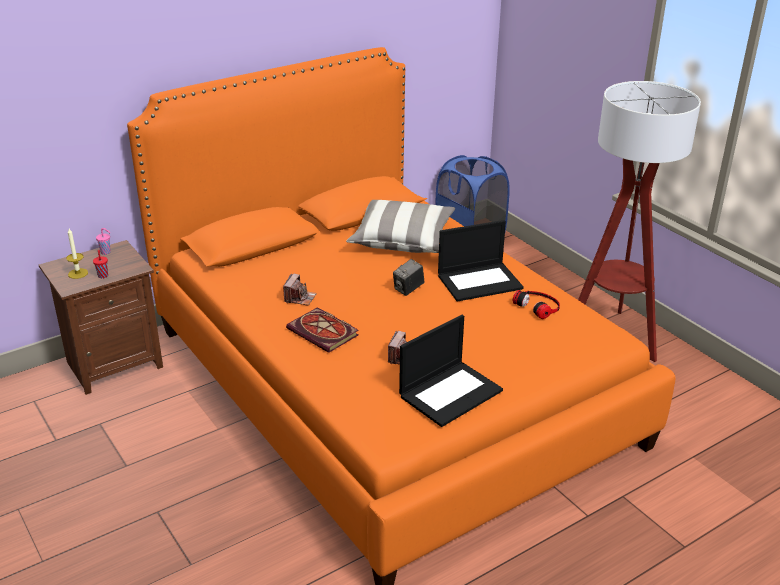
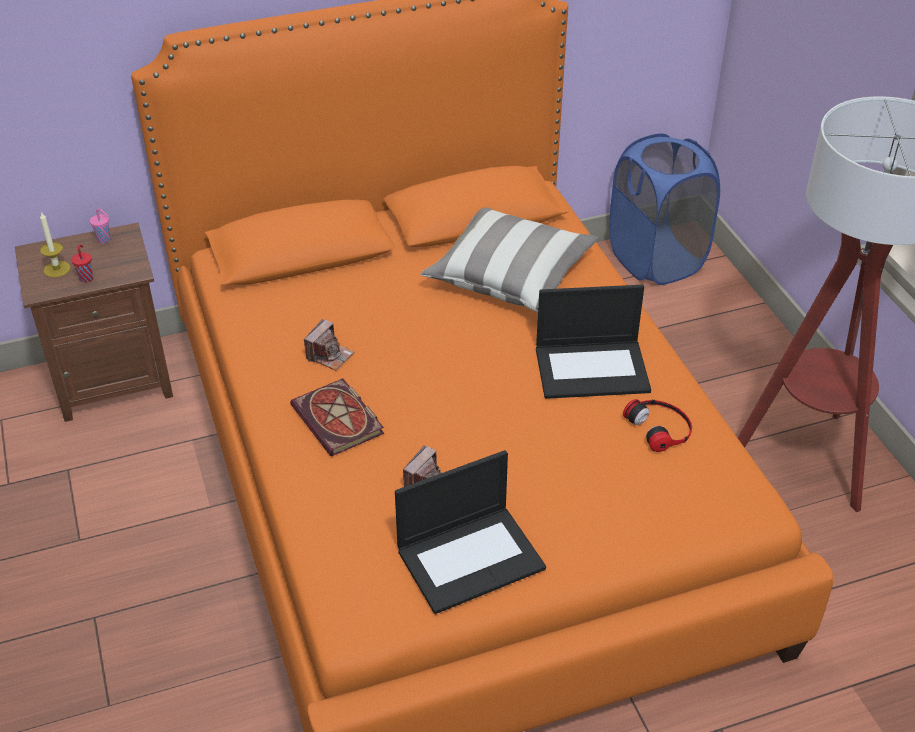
camera: 15 degrees right, 10 degrees up
(408, 289) = (484, 366): camera -> none

